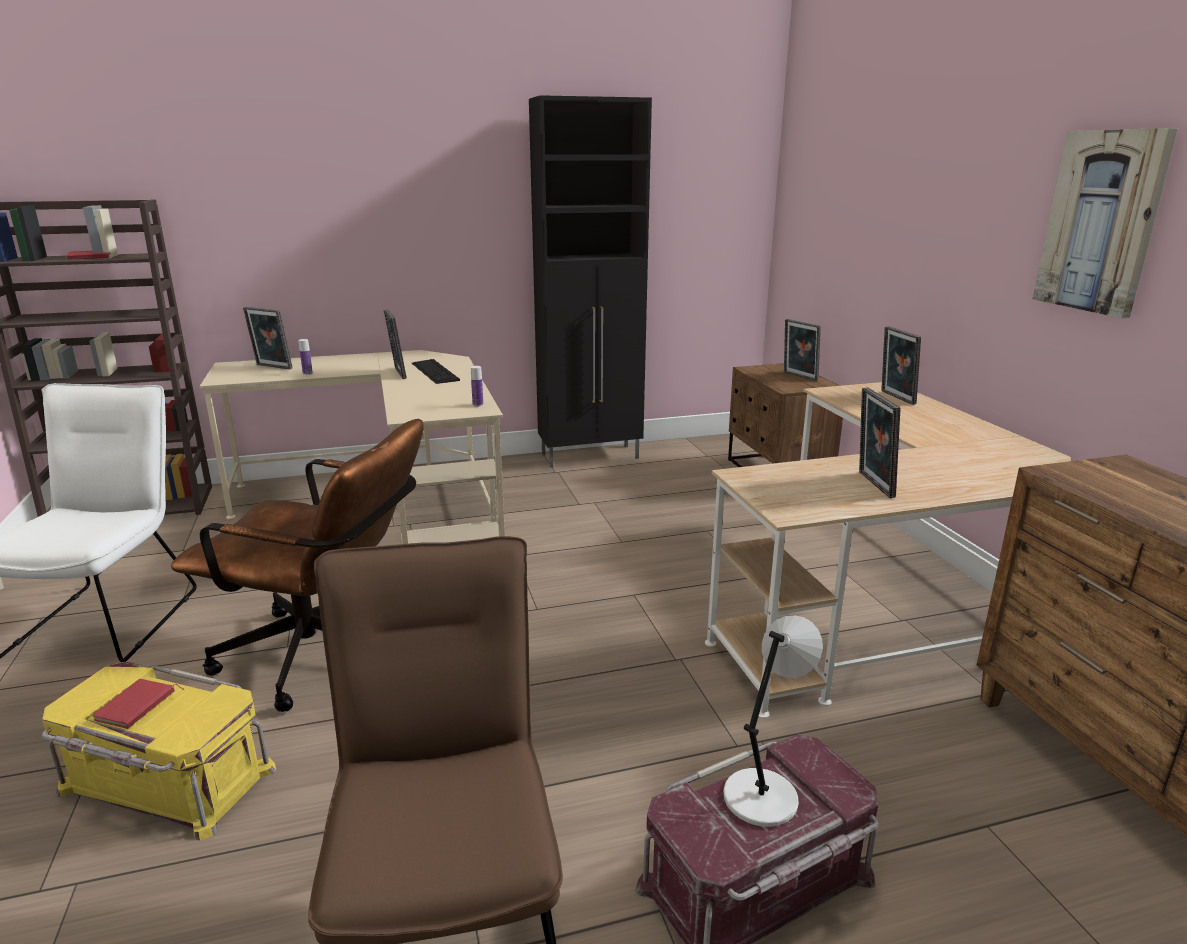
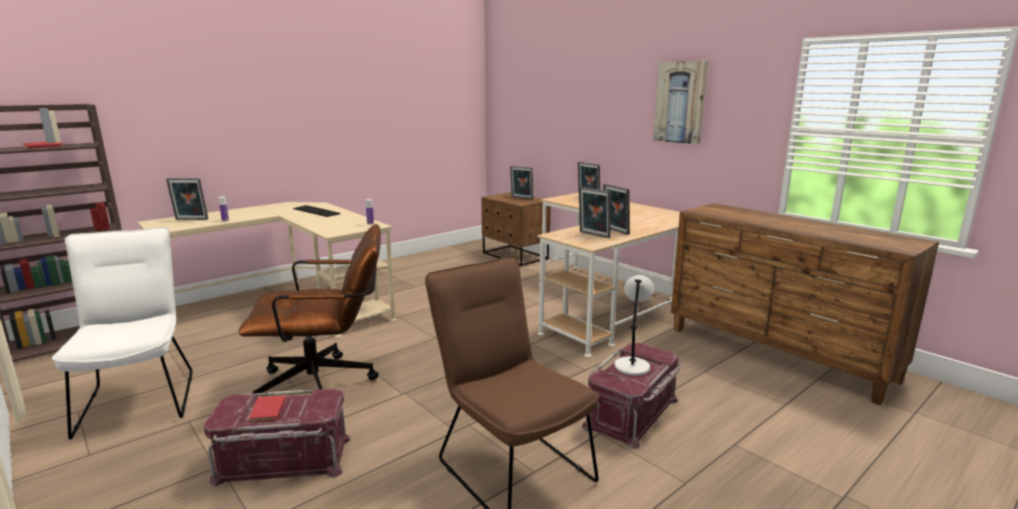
camera: 25 degrees left, 5 degrees down
(165, 780) = (283, 461): yellow storage box -> red storage box
(397, 373) = (292, 214): picture frame -> picture frame (593, 235)
(591, 456) = (400, 262): black cabinet -> none

